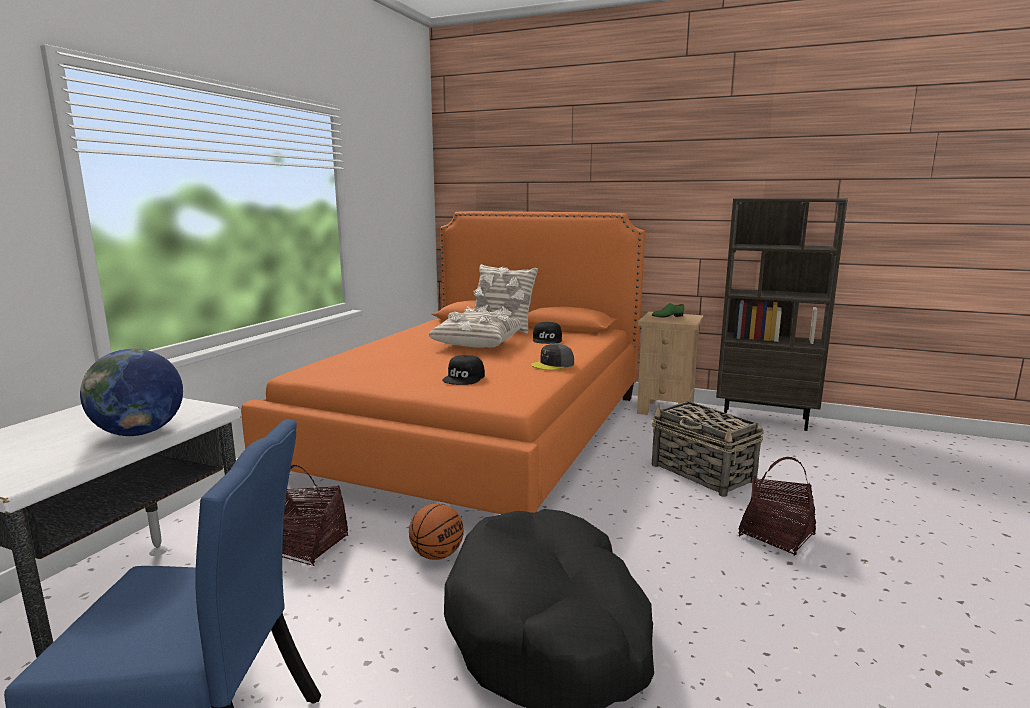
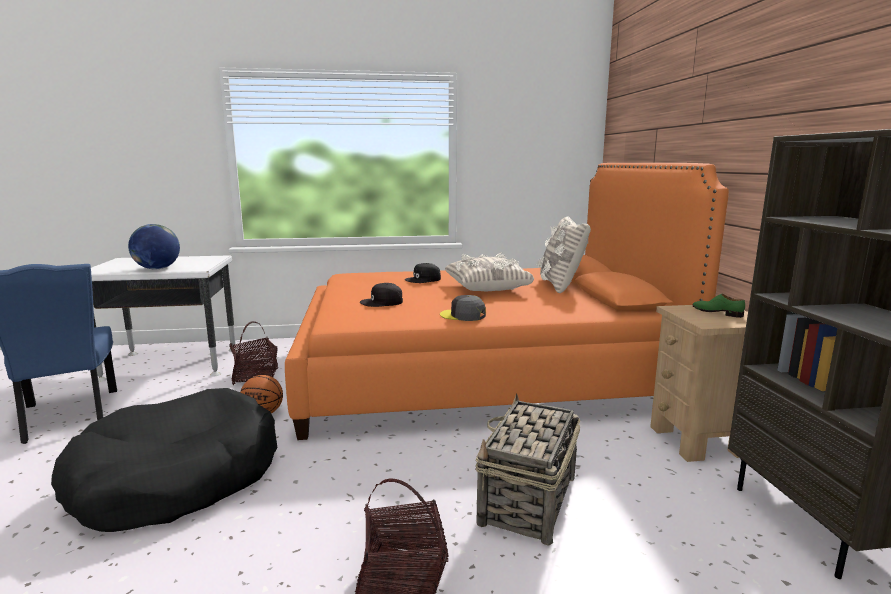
camera: 60 degrees right, 0 degrees up
(547, 339) = (553, 301): black cap -> black cap (423, 279)

